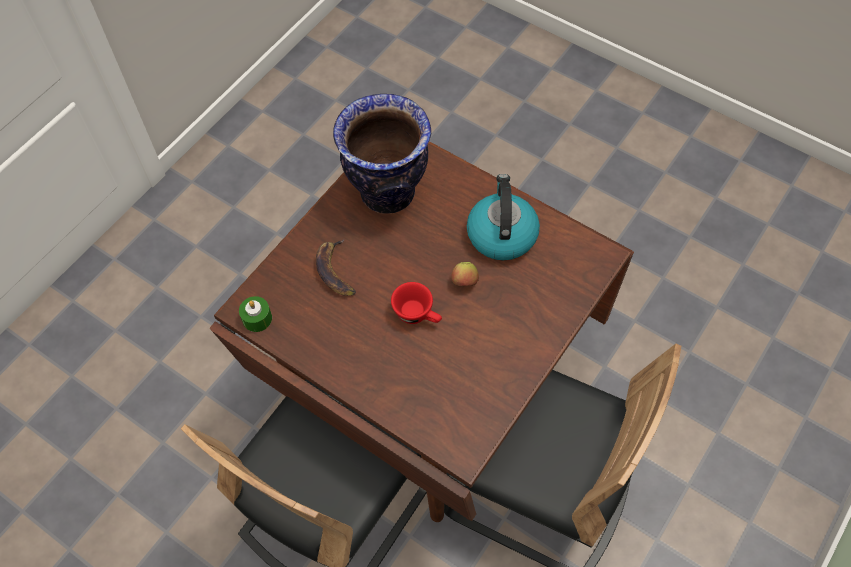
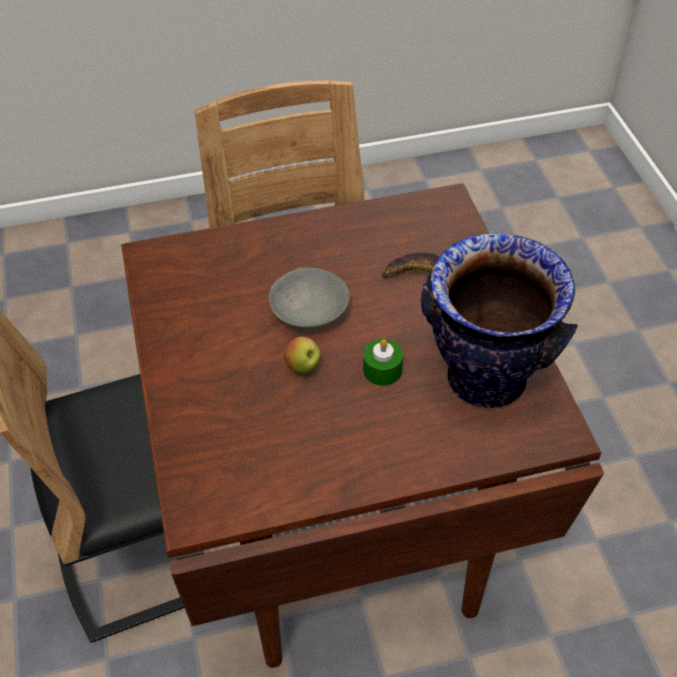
camera: 130 degrees right, 10 degrees down
(257, 318) = (428, 204): green candle -> green candle (382, 370)
(418, 314) = (309, 309): red cup -> grey bowl
(501, 234) = (326, 442): kettle -> none

